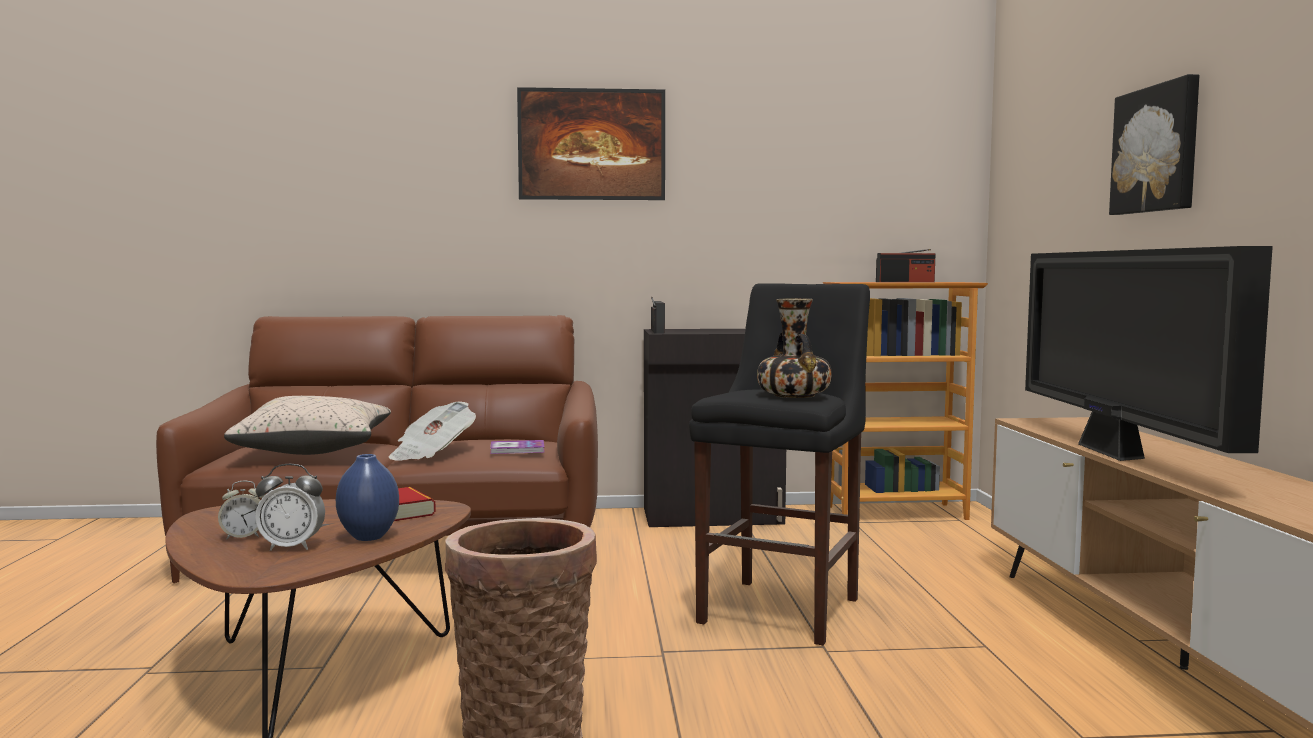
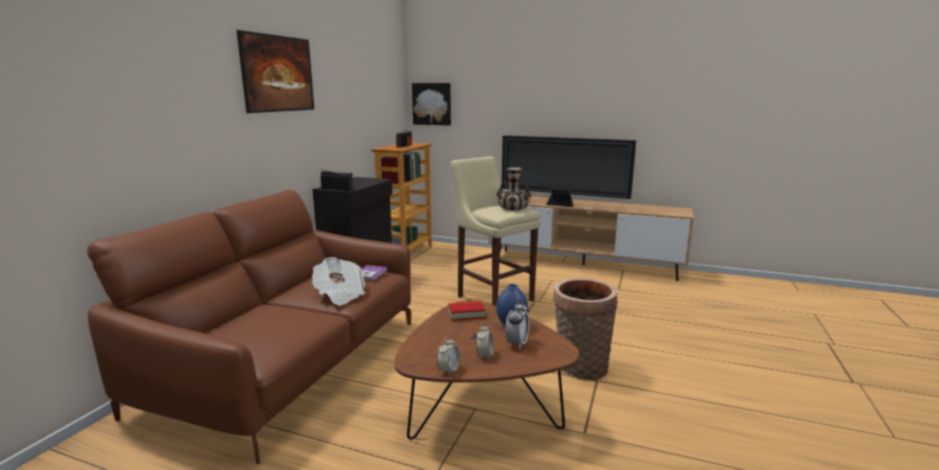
camera: 65 degrees left, 10 degrees up
(193, 527) = (448, 370): none -> alarm clock
(314, 450) = (276, 323): beige pillow -> none
(784, 608) = (493, 297): black stool -> beige stool
(1157, 149) = (532, 96): picture -> picture (432, 104)

